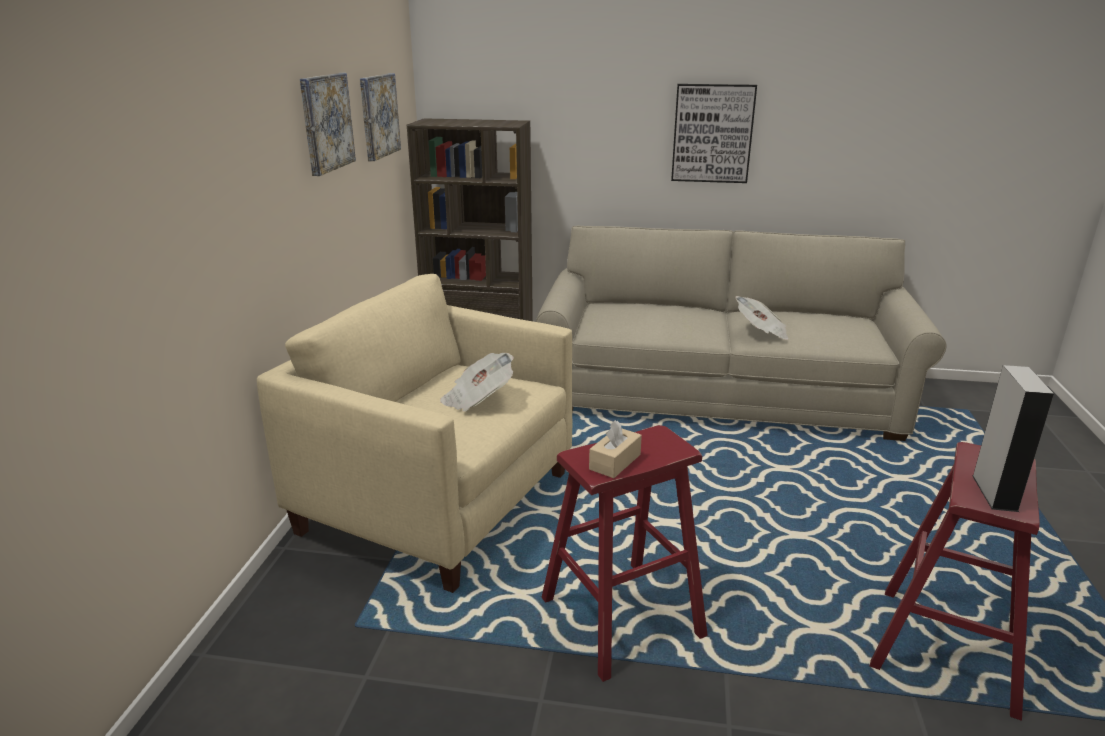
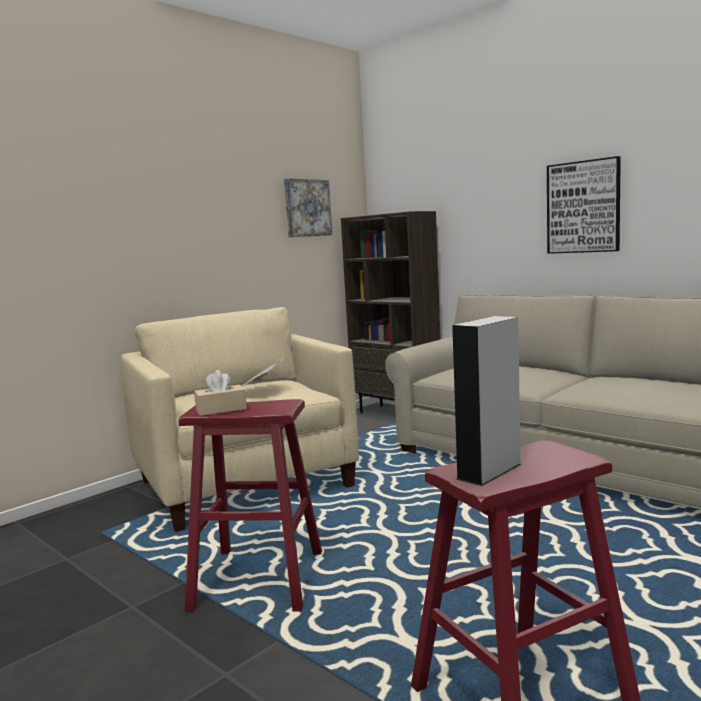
camera: 35 degrees right, 15 degrees down
(326, 122) = (235, 202): picture -> none
(761, 332) = (586, 387): newspaper -> none

